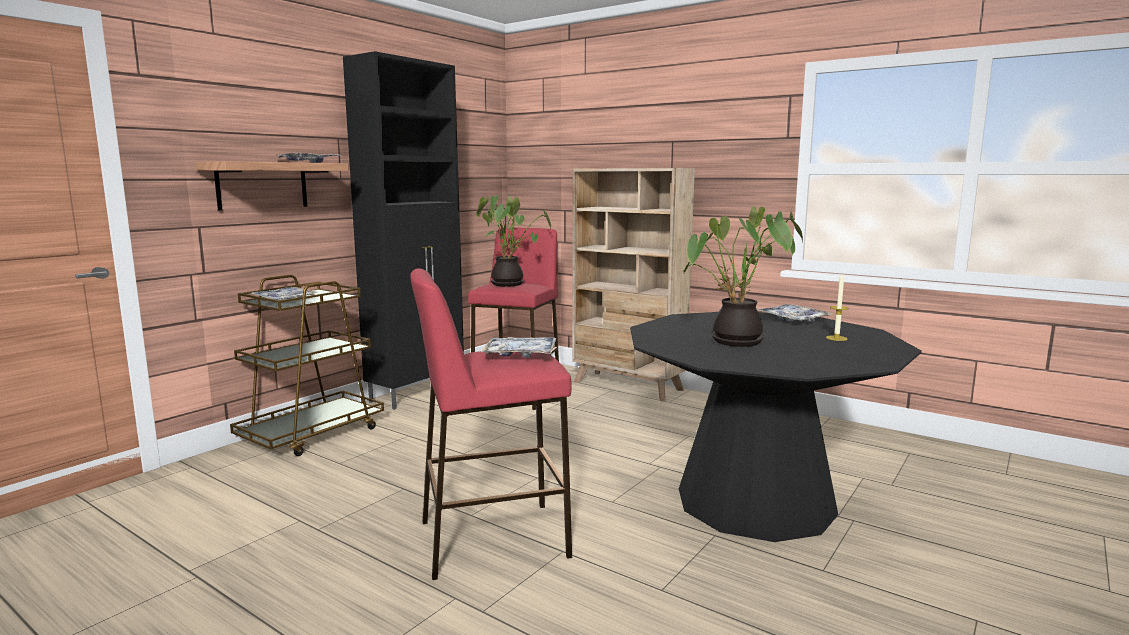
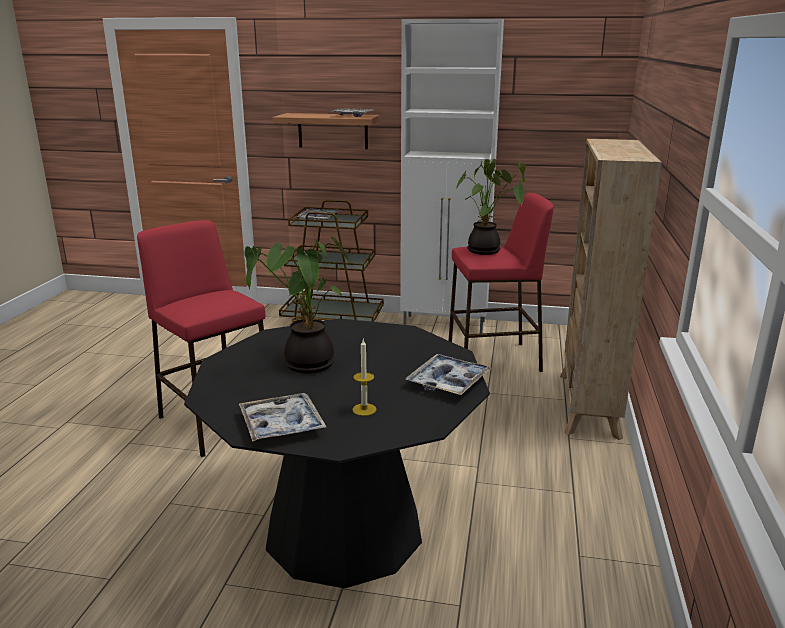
camera: 65 degrees right, 10 degrees up
(418, 393) = (445, 324): black cabinet -> white cabinet
(520, 354) = (214, 302): tray -> tray (281, 425)

